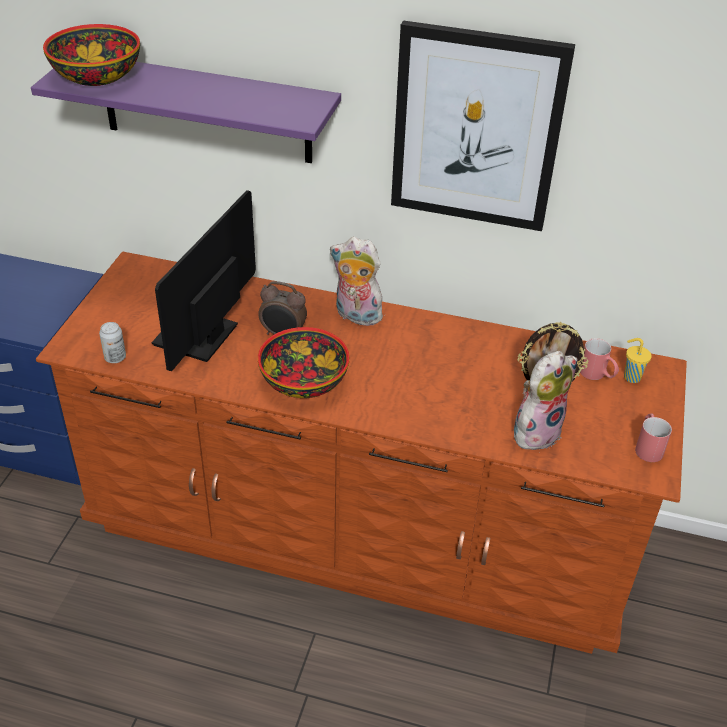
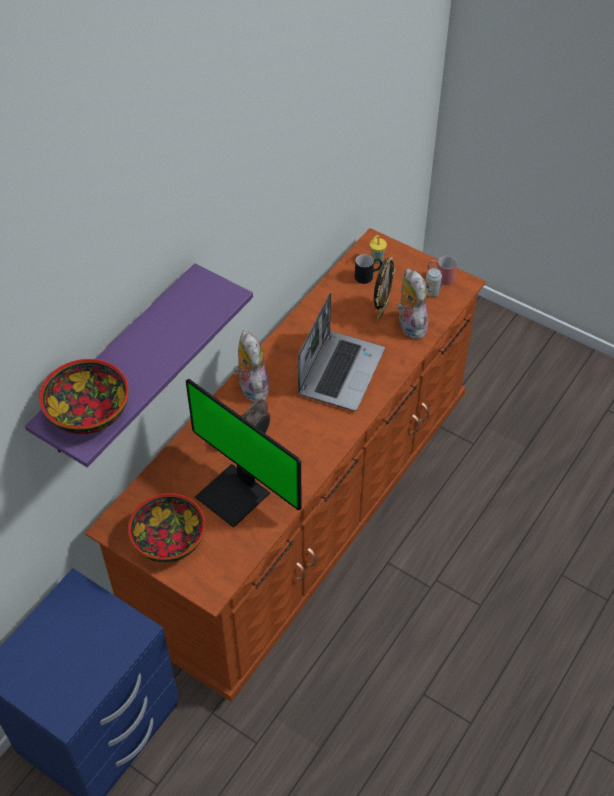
camera: 70 degrees left, 10 degrees up
(115, 358) = (239, 556): can -> can (431, 292)
(303, 380) = (313, 437): bowl -> bowl (168, 540)
(355, 316) = (251, 387): plush toy -> plush toy turned 120 degrees clockwise
(419, 382) = (340, 371): none -> laptop
(476, 128) = (262, 207): picture -> none
(597, 375) = (368, 276): red mug -> black mug

